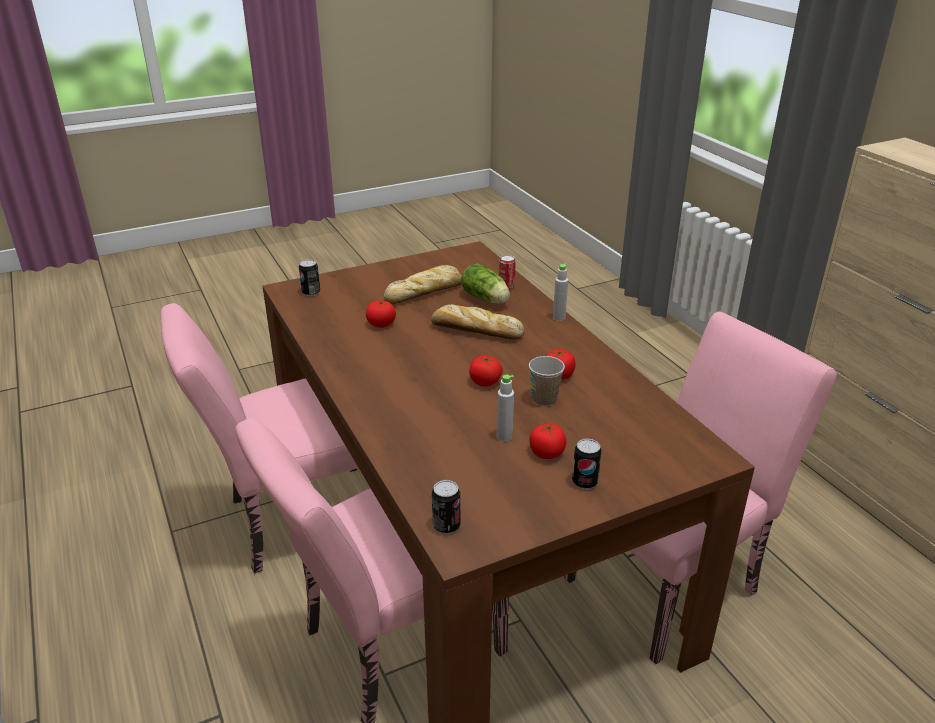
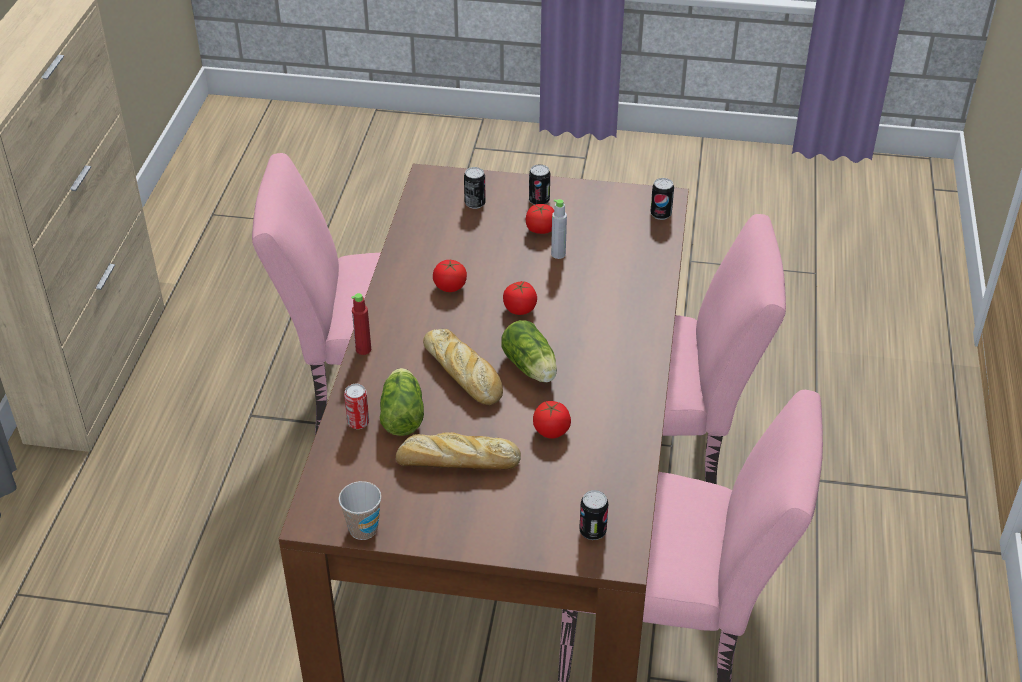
camera: 145 degrees left, 10 degrees up
(432, 349) = (531, 368): none -> lettuce
(544, 399) = (490, 270): cup -> cup (363, 529)
(559, 318) = (363, 349): grey bottle -> red bottle
(638, 451) = (475, 203): none -> can

